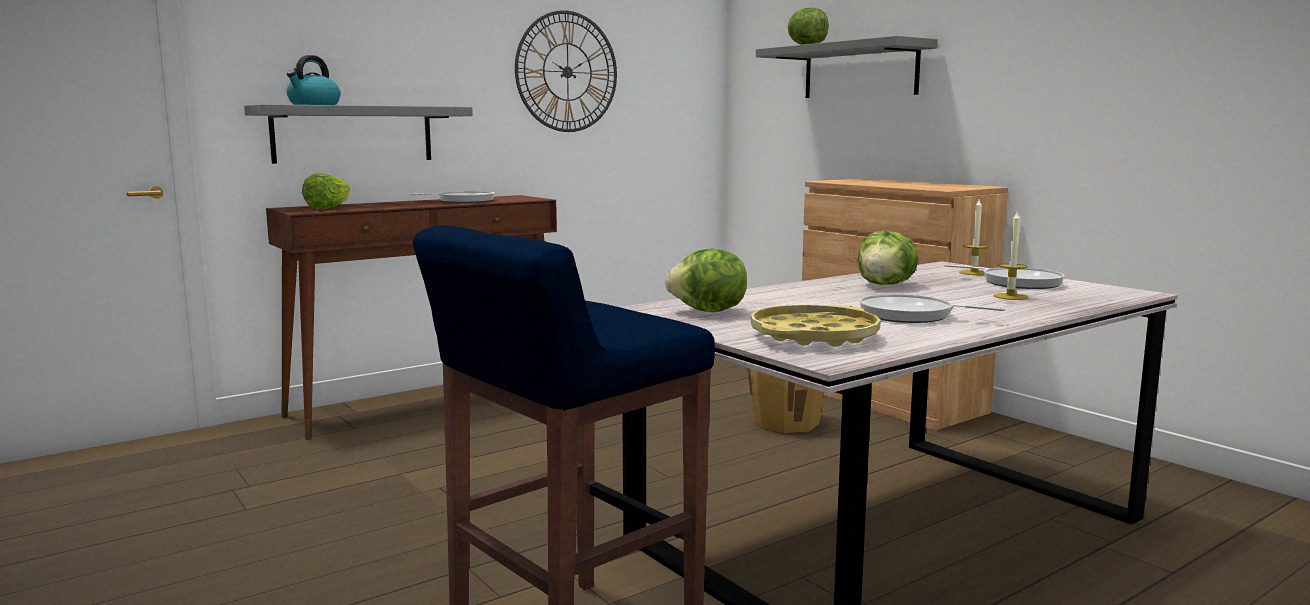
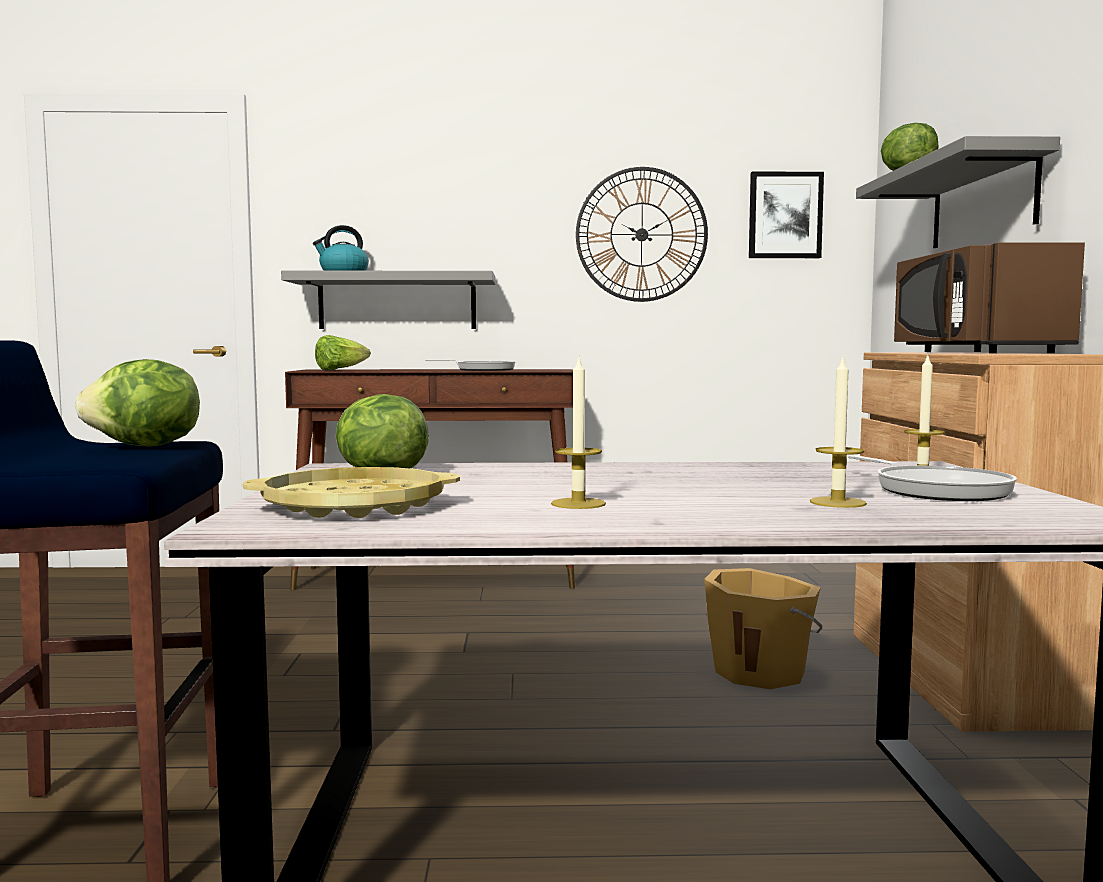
camera: 35 degrees right, 5 degrees down
(669, 59) = (785, 215): none -> picture
(885, 285) = (717, 474): lettuce -> lettuce (145, 447)
(891, 182) = (973, 352): none -> brown microwave
(911, 315) = (578, 503): frying pan -> candle

